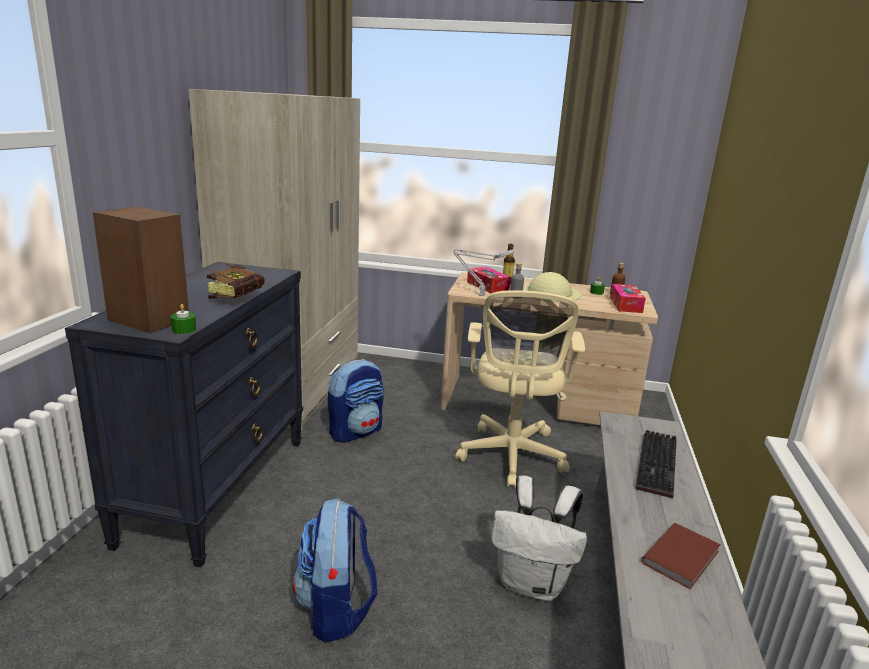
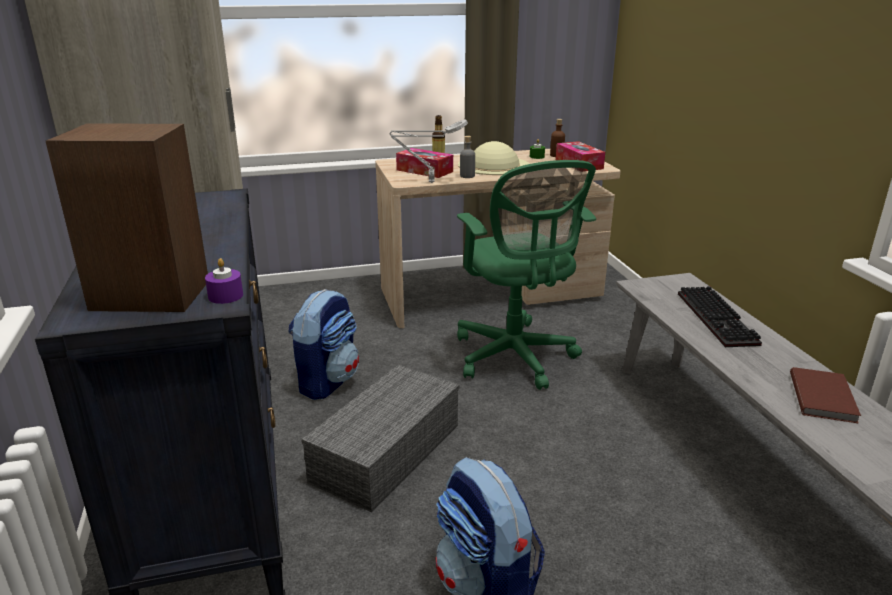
camera: 25 degrees left, 5 degrees up
(184, 330) = (225, 296): green candle -> purple candle
(240, 297) = (229, 237): book -> none
(353, 492) = (386, 450): none -> grey storage box
(511, 457) = (515, 358): beige office chair -> green office chair
(532, 584) = (644, 478): white backpack -> none

